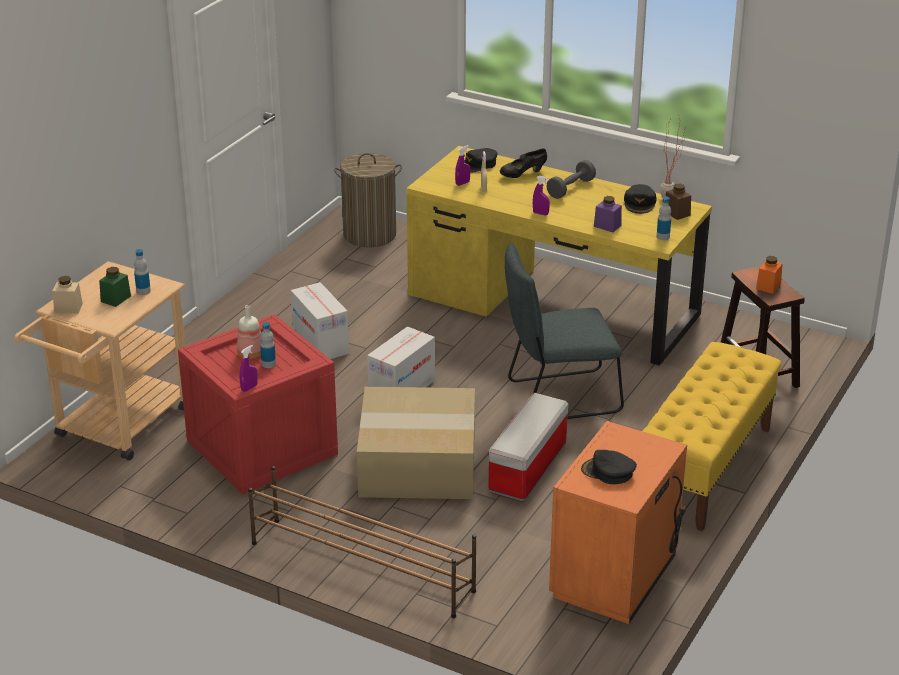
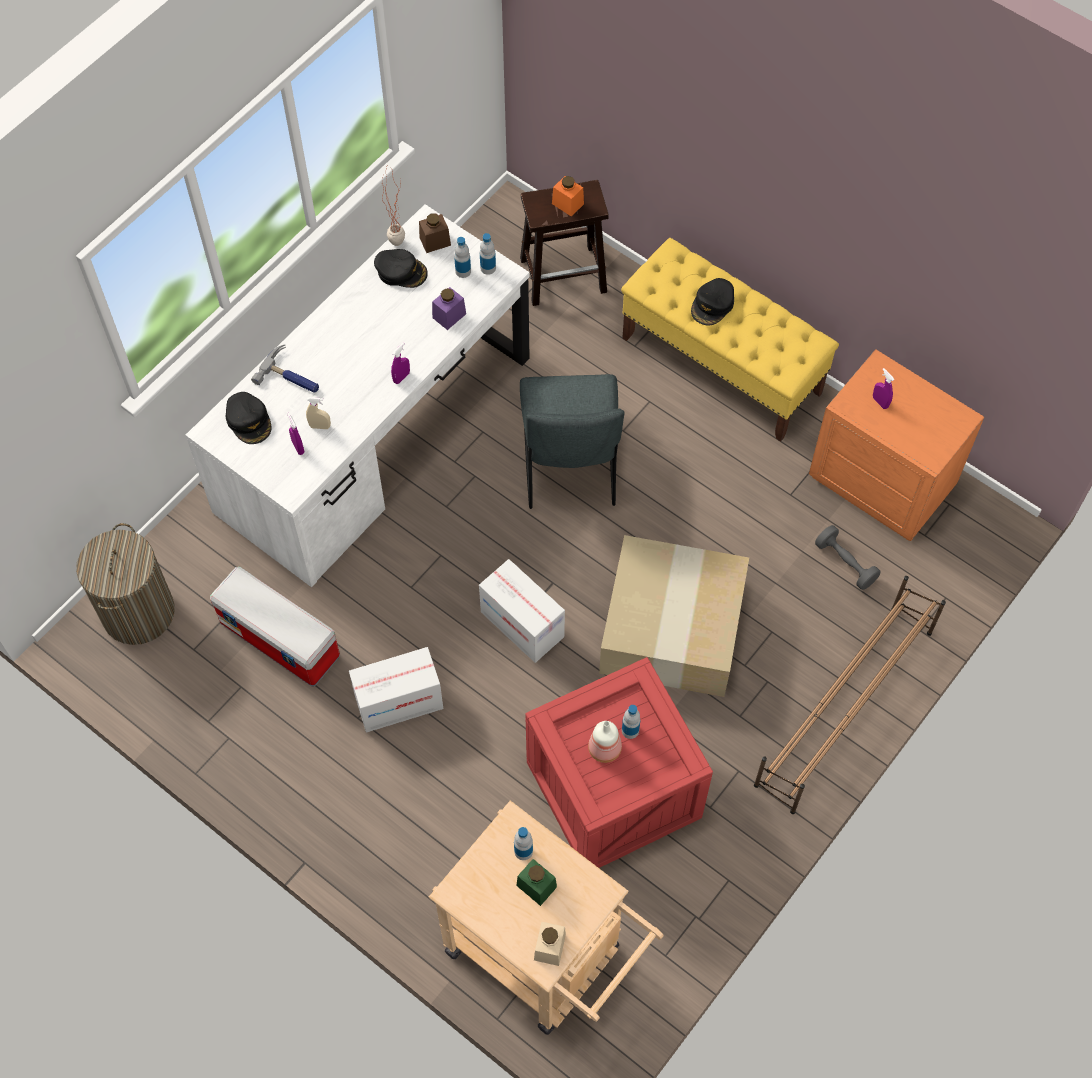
camera: 80 degrees left, 30 degrees up
(249, 388) = (690, 753): purple spray bottle -> purple spray bottle (880, 402)
(523, 174) = (292, 376): black shoe -> hammer
(528, 469) = (698, 523): storage box -> storage box (281, 639)
(553, 305) = (375, 434): yellow desk -> white desk
(570, 188) = (344, 333): grey dumbbell -> grey dumbbell (845, 563)
(608, 472) = (915, 425): black cap -> black cap (713, 305)
(654, 227) = (463, 271): none -> bottle

